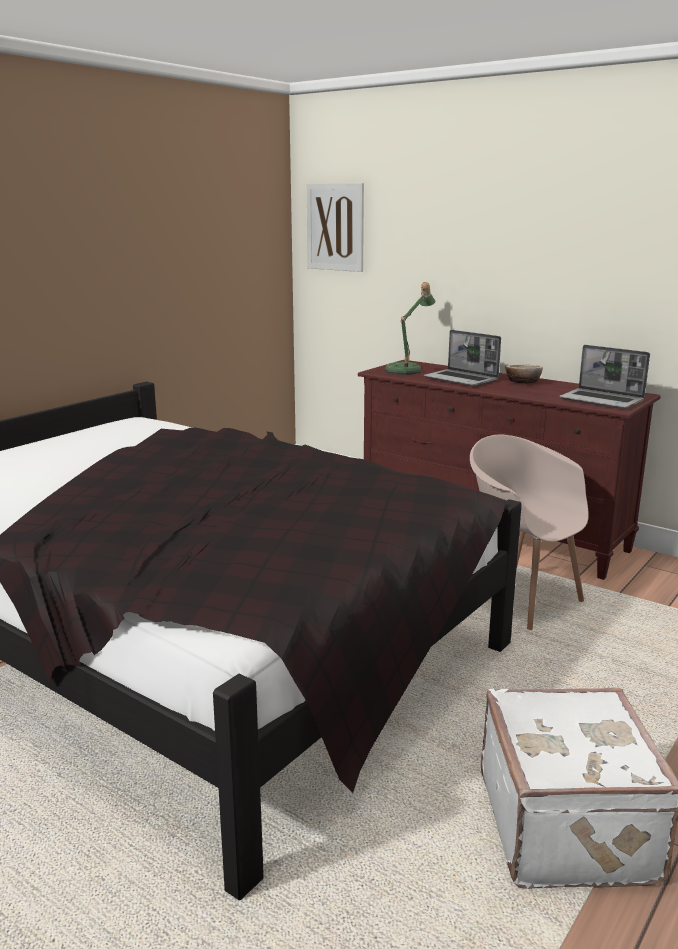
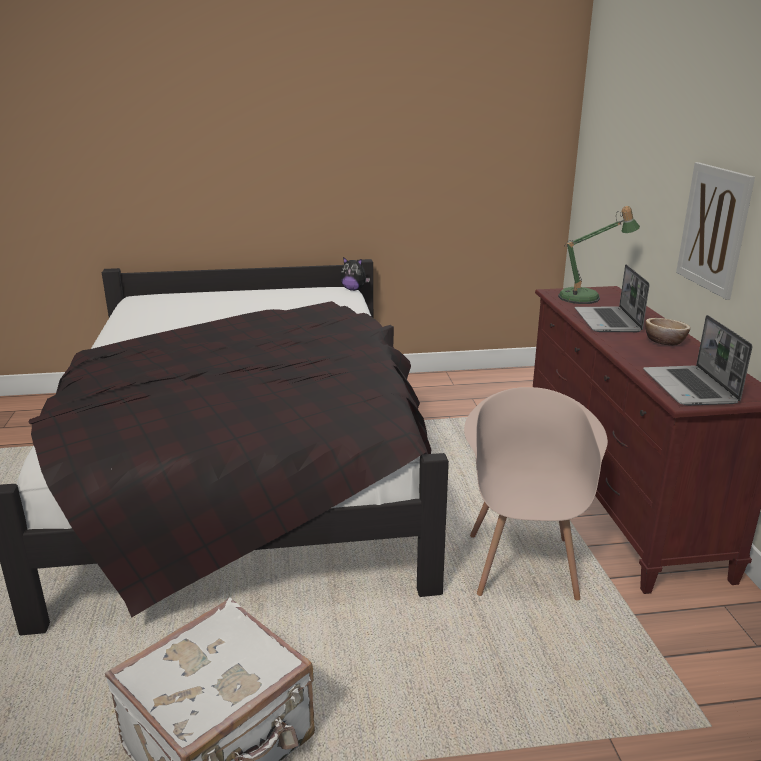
camera: 45 degrees right, 5 degrees up
(148, 417) = (353, 289): none -> plush toy
(335, 227) = (601, 133): picture -> picture (714, 229)

